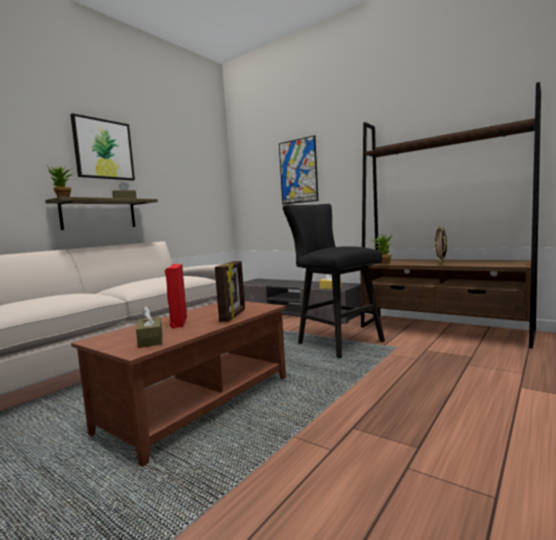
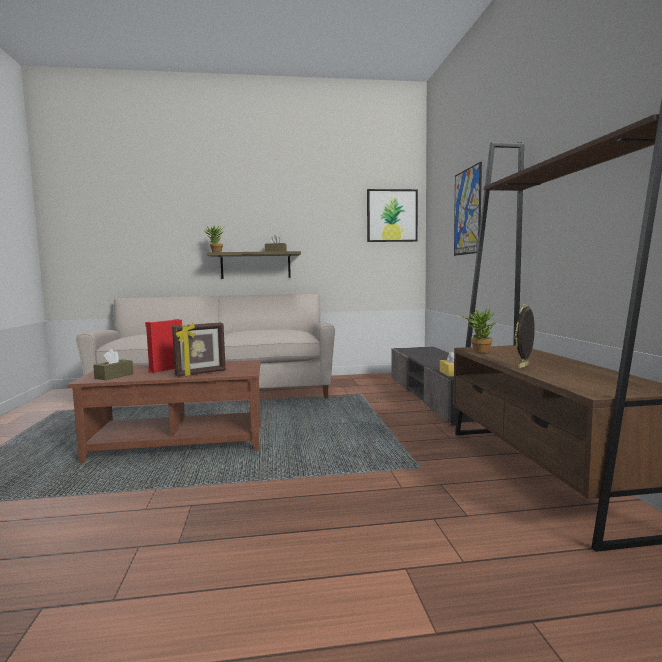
camera: 45 degrees right, 0 degrees up
(103, 149) = (265, 205): picture -> picture (392, 216)
(335, 342) = (383, 438): black stool -> none

